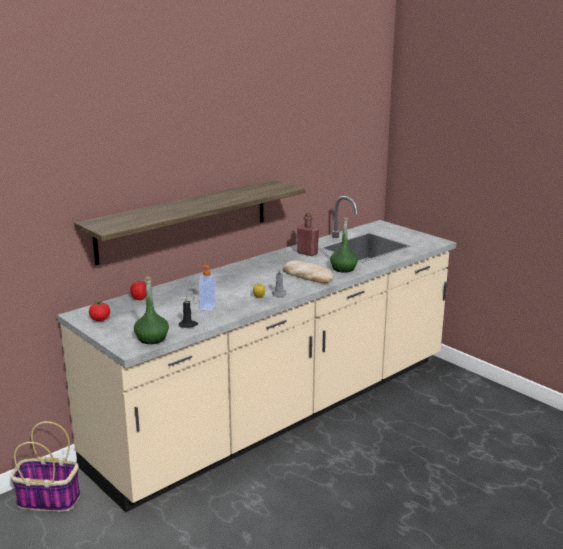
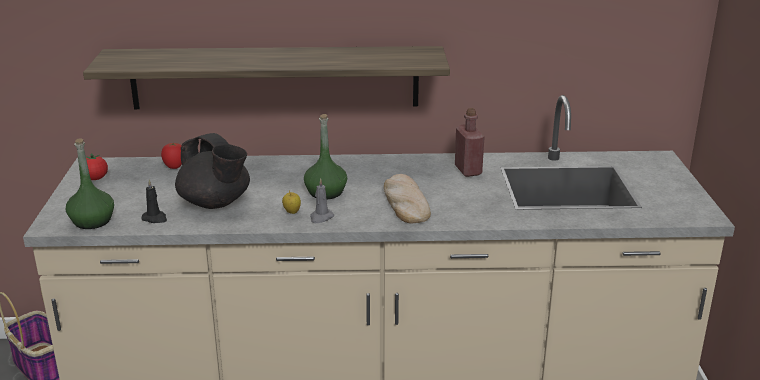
camera: 40 degrees right, 5 degrees up
(207, 307) = (215, 203): soap dispenser -> black teapot
(343, 269) = (471, 210): green bottle -> green bottle (326, 192)

